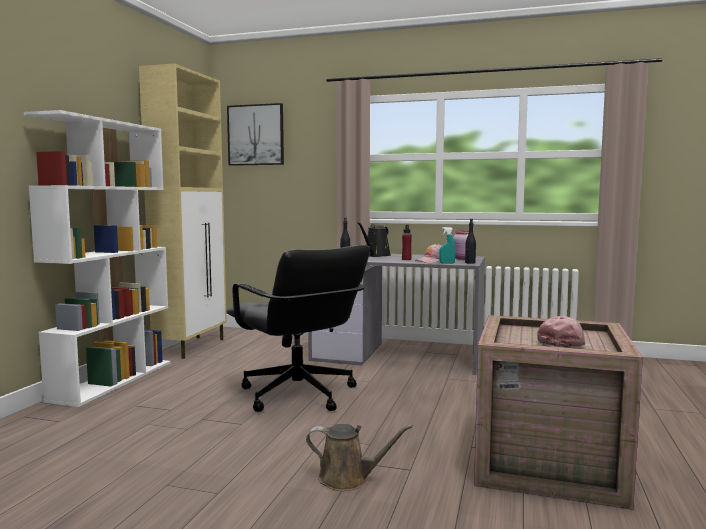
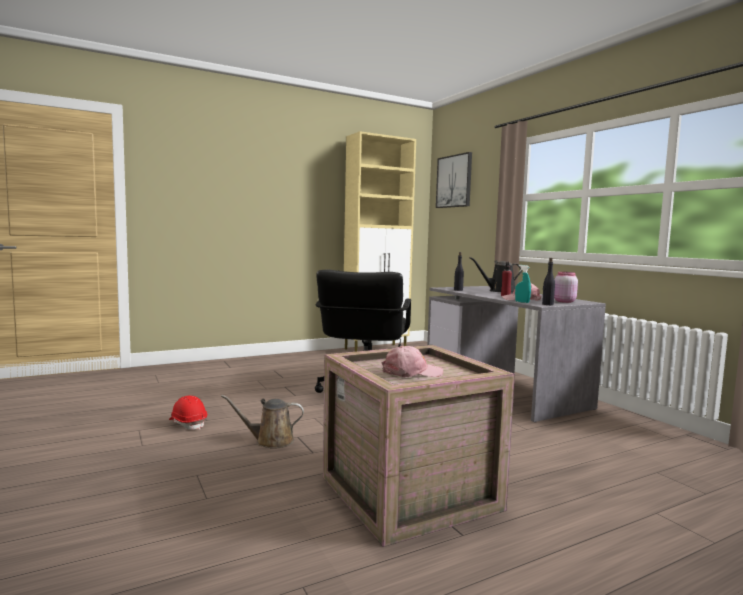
camera: 45 degrees right, 0 degrees up
(113, 380) = (294, 355): white bookcase -> none
(207, 507) = (188, 423): none -> red hard hat
(348, 479) = (270, 441): brown watering can -> brown watering can turned 120 degrees clockwise

